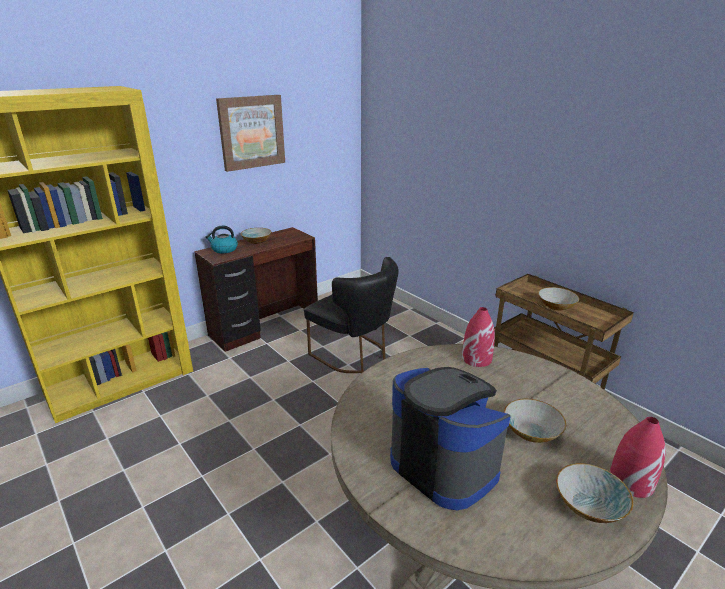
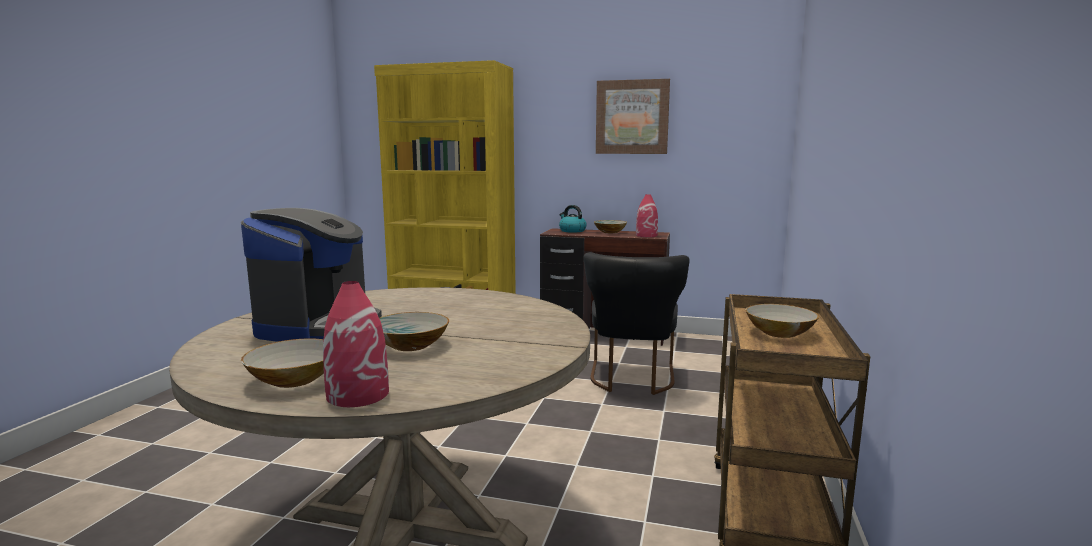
camera: 55 degrees right, 15 degrees down
(476, 358) = (531, 311): red vase -> red vase (646, 235)

